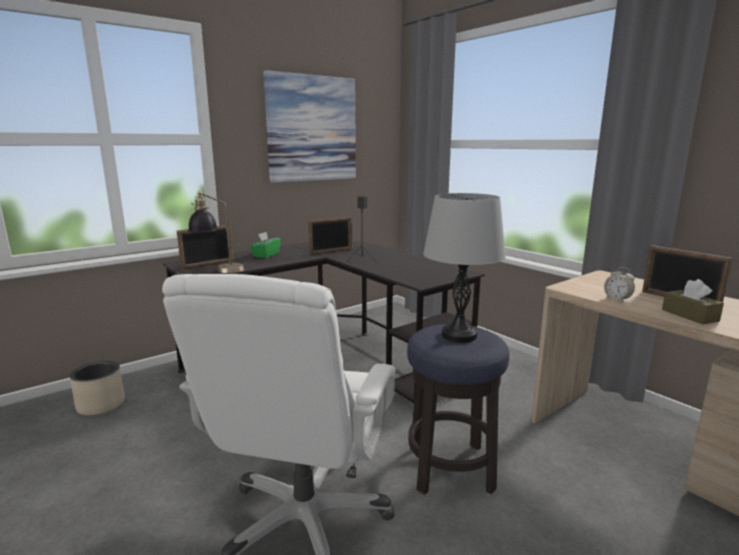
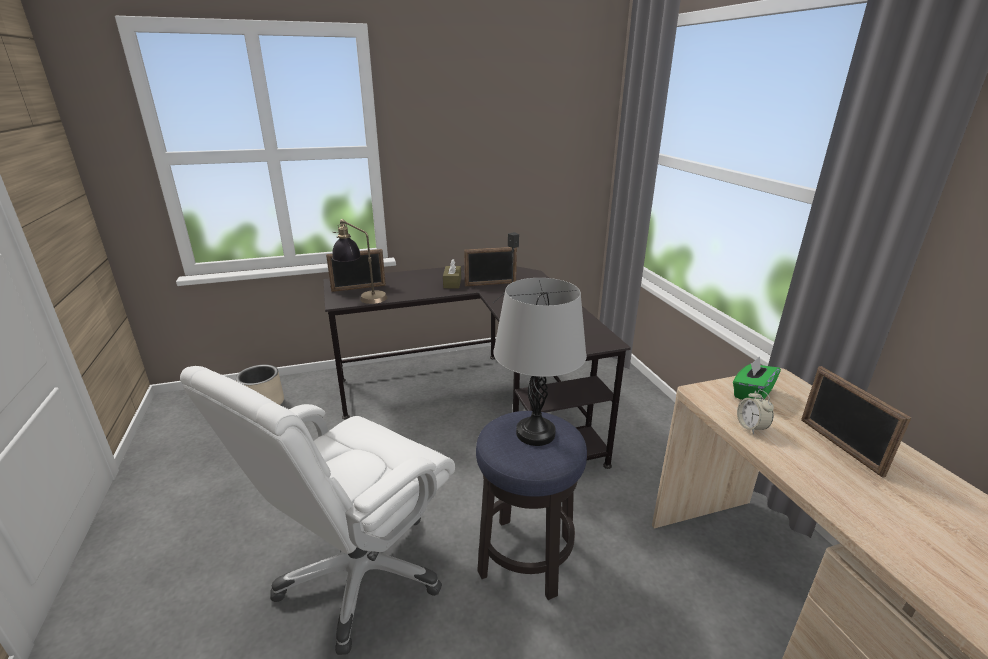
camera: 20 degrees right, 10 degrees up
(266, 255) = (422, 280): green tissue box -> green tissue box (751, 394)
(312, 129) = (497, 135): picture -> none
(689, 315) = (823, 478): brown tissue box -> brown tissue box (452, 283)

